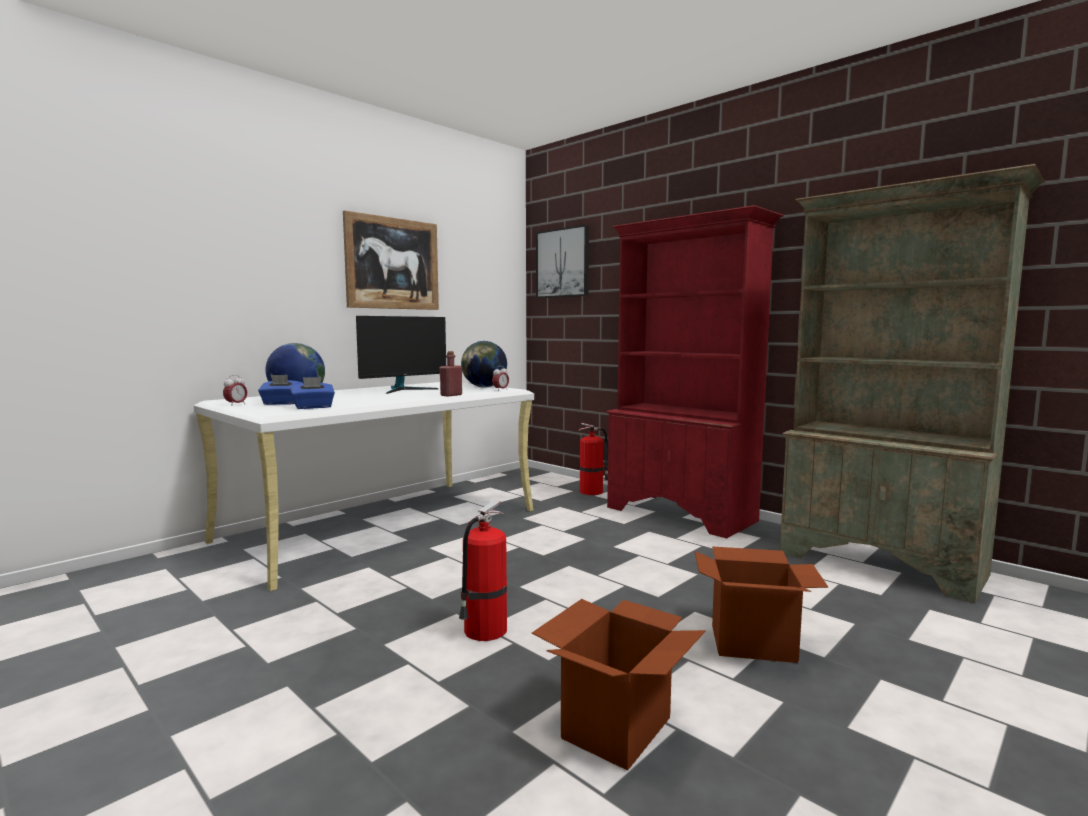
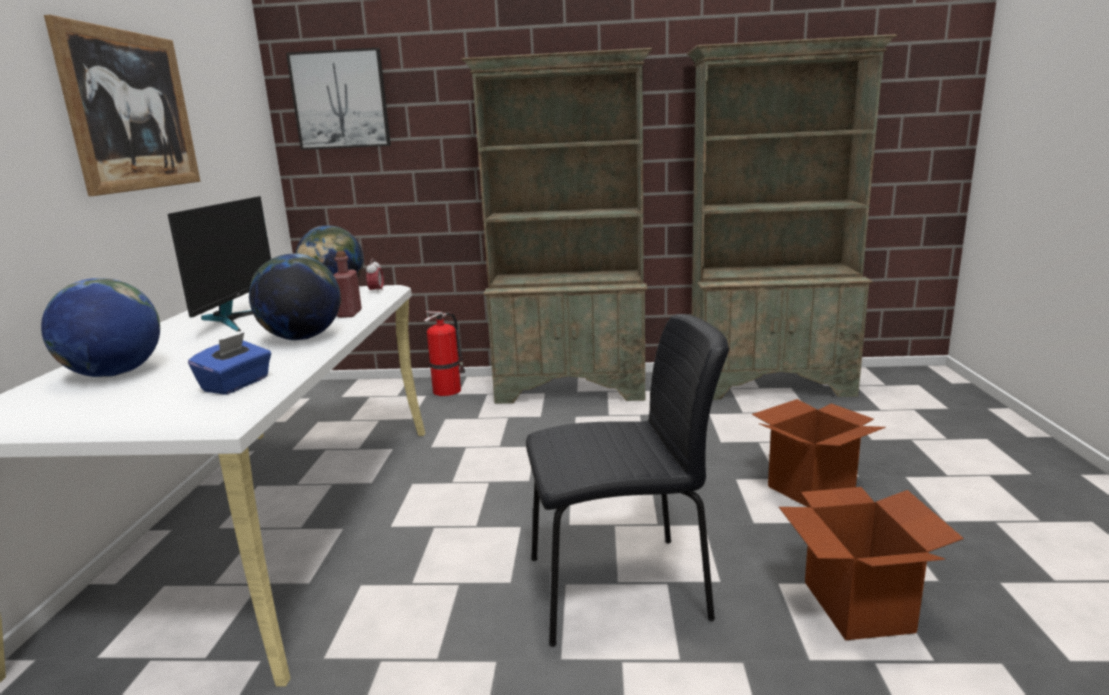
camera: 40 degrees left, 10 degrees up
(236, 405) = (58, 419): alarm clock -> none
(281, 403) = (141, 392): blue tissue box -> none
(396, 399) = (302, 338): none -> globe
(484, 631) = (624, 586): fire extinguisher -> black chair
(681, 514) = (571, 388): red bookcase -> green bookcase

